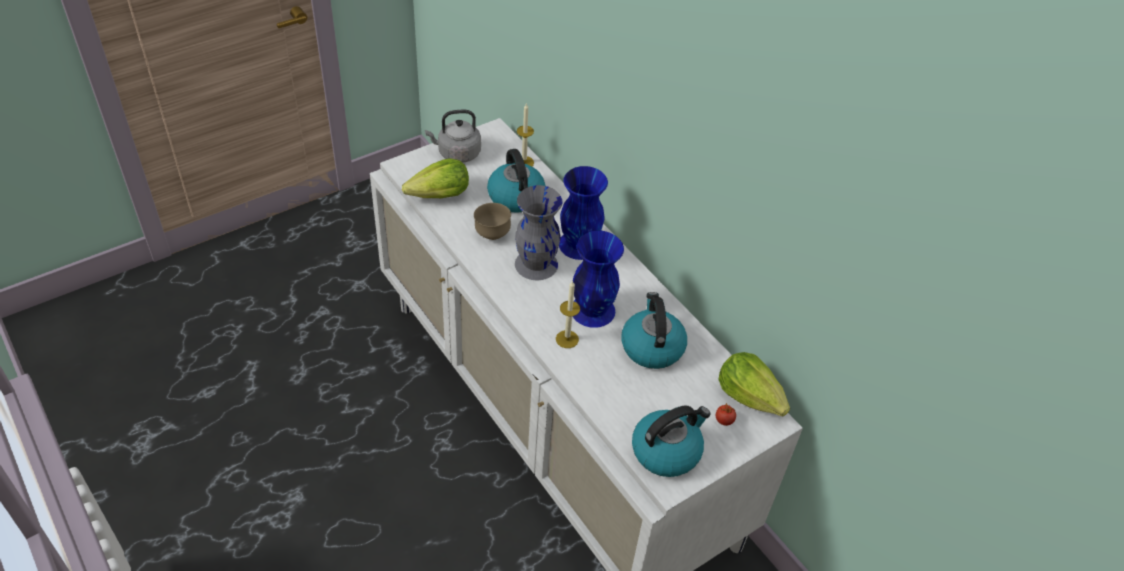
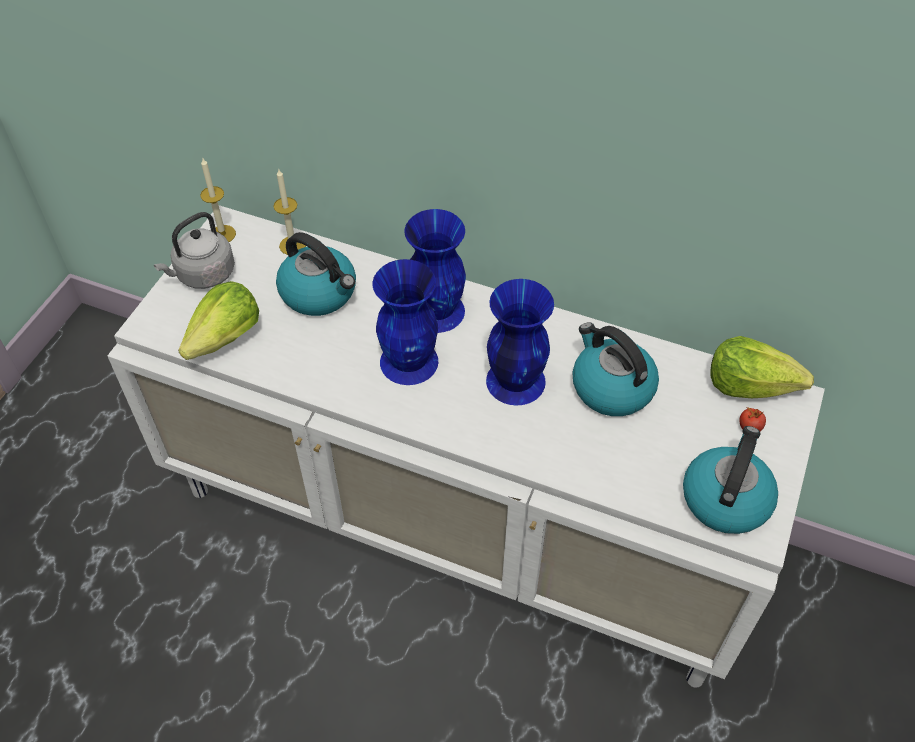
camera: 30 degrees left, 5 degrees up
(492, 234) = (328, 353): brown bowl -> none
(536, 265) = (409, 362): grey vase -> blue vase
(567, 339) = (517, 432): candle -> candle (222, 234)

